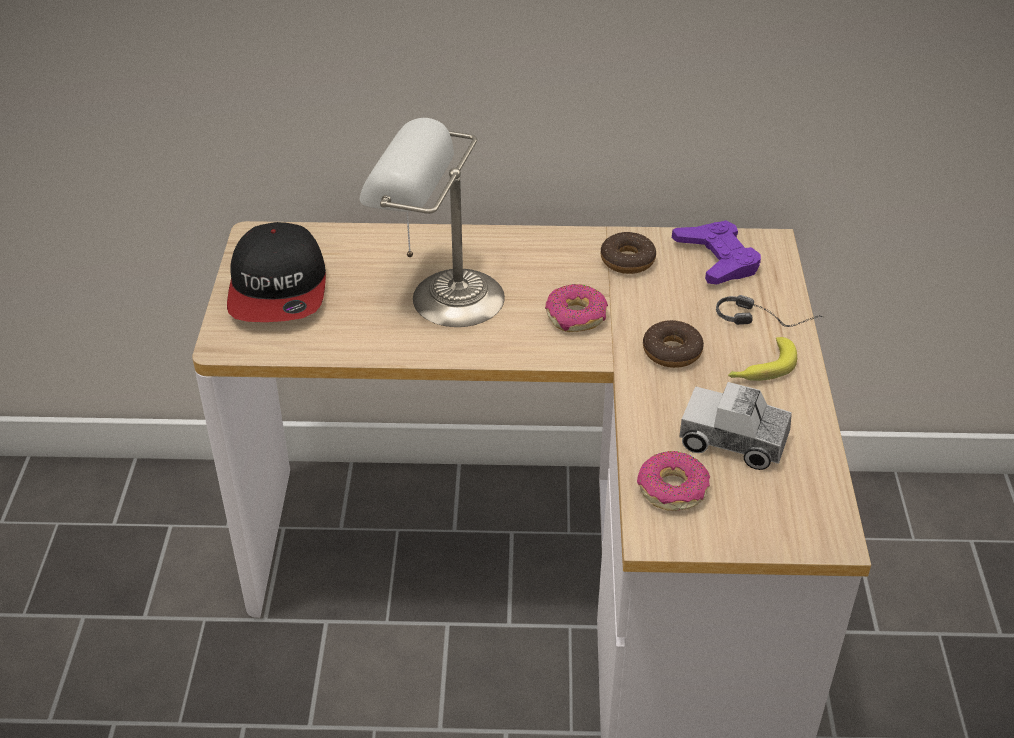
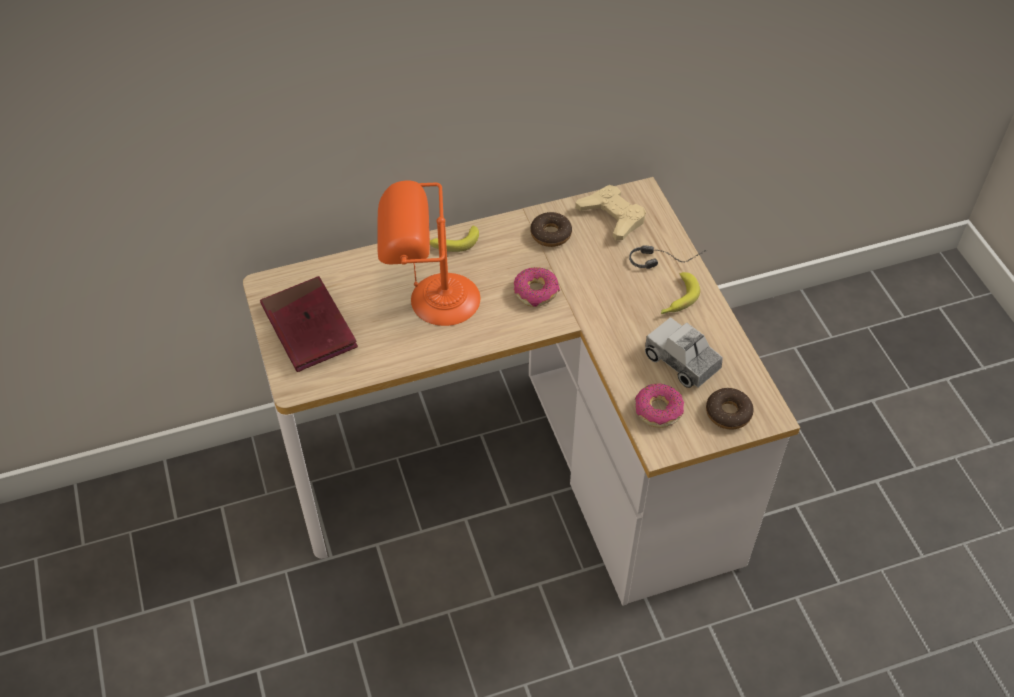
camera: 20 degrees left, 10 degrees up
(278, 289) = (309, 327): cap -> red book
(438, 295) = (430, 301): white table lamp -> orange table lamp
(496, 241) = (449, 242): none -> banana
(672, 351) = (613, 302): donut -> donut (728, 413)
(717, 259) = (612, 216): purple game controller -> beige game controller
(733, 441) = (682, 362): toy truck -> toy truck turned 45 degrees clockwise

